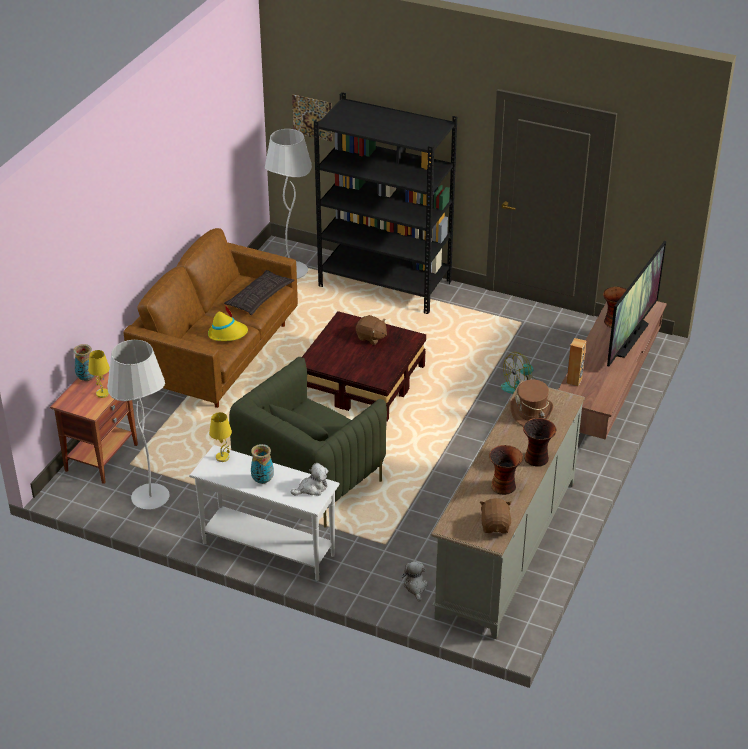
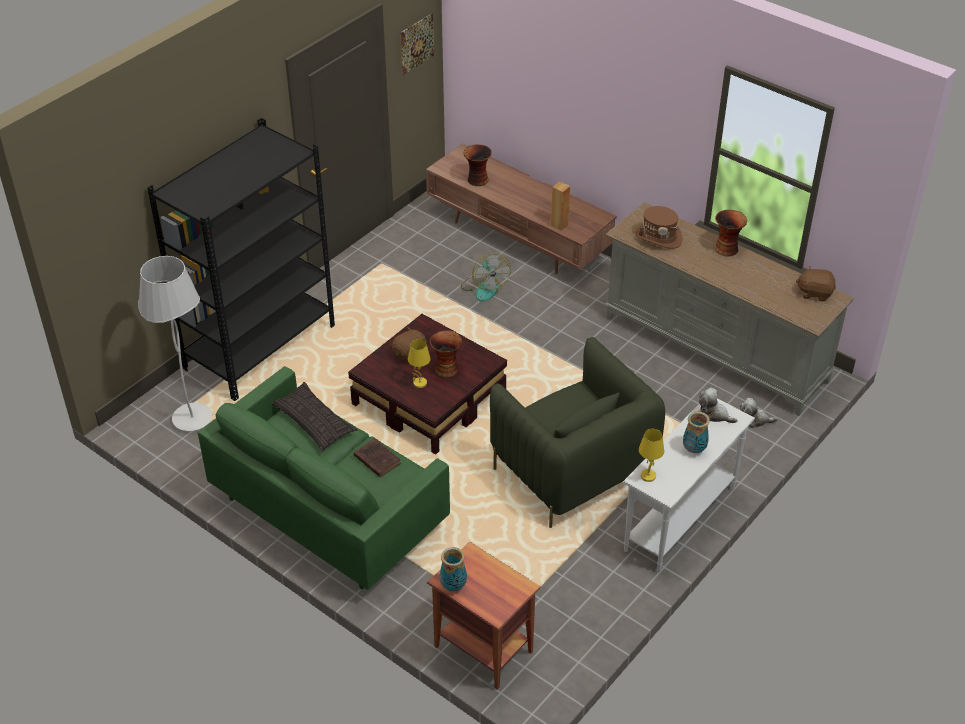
camera: 75 degrees left, 5 degrees up
(102, 393) = (489, 574): yellow table lamp -> yellow table lamp (420, 383)
(150, 499) = (572, 609): white floor lamp -> none
(218, 356) = (330, 512): brown sofa -> green sofa
(228, 333) = (376, 459): yellow hat -> brown book
(312, 117) = (118, 246): picture -> picture (417, 44)
(312, 488) = (714, 414): plush toy -> plush toy turned 45 degrees counterclockwise
(504, 486) = (761, 276): vase -> vase (446, 369)
(630, 338) = (507, 177): television -> none

